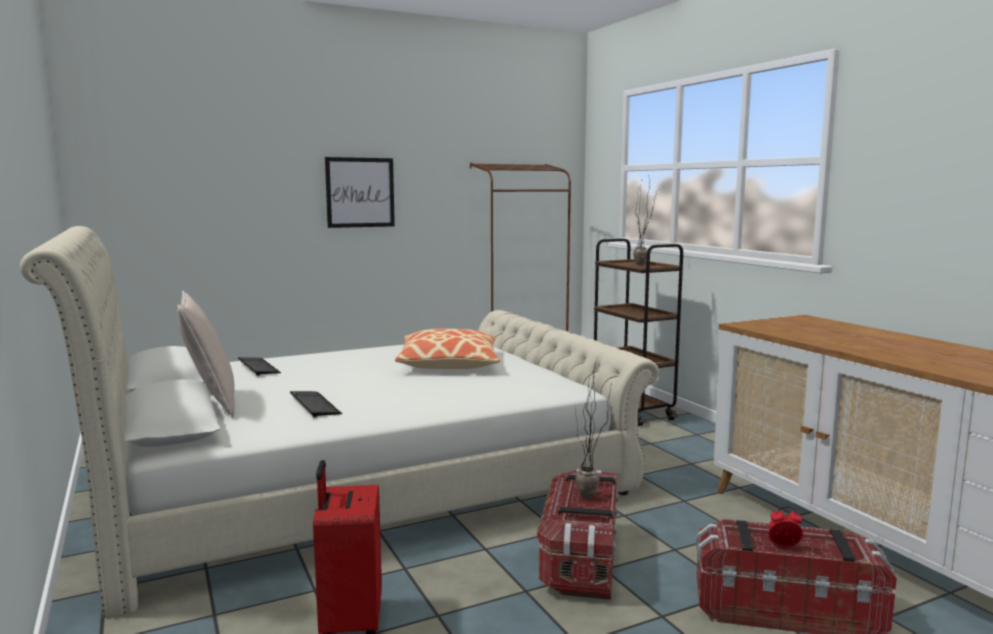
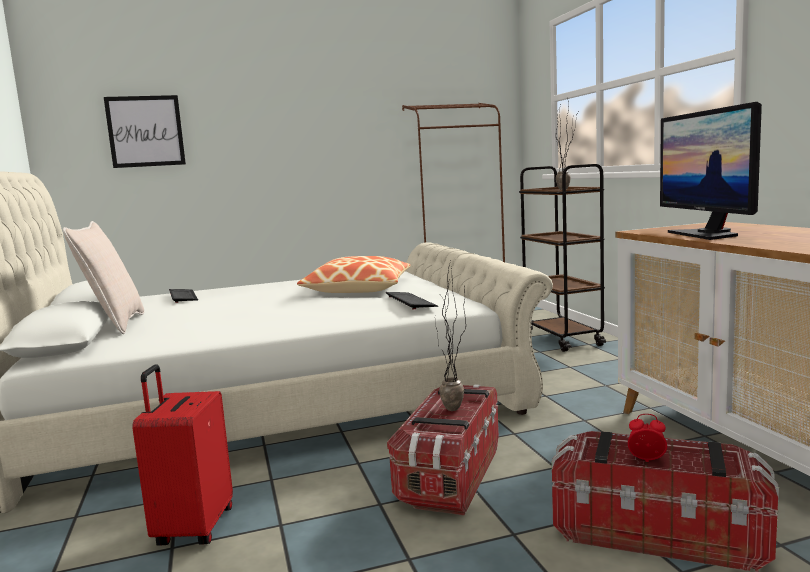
camera: 10 degrees right, 0 degrees up
(314, 405) = (204, 323): keyboard -> keyboard (410, 301)
(360, 192) = (297, 139): picture -> picture (145, 131)
(808, 334) = (706, 234): none -> monitor

